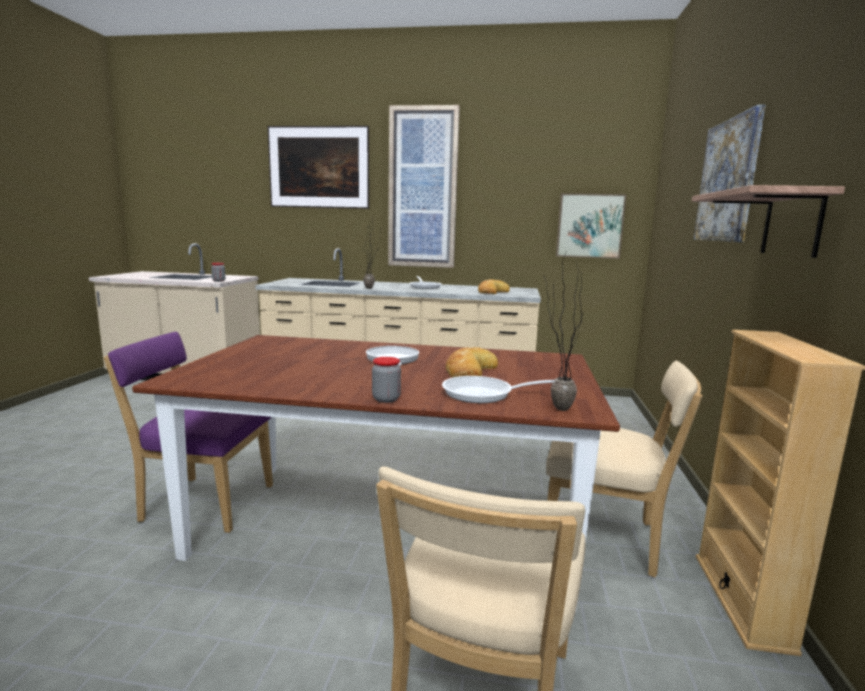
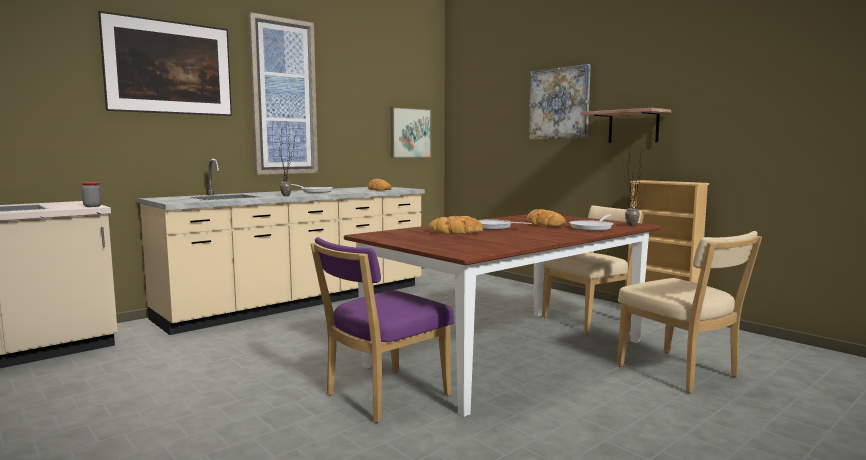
camera: 50 degrees left, 5 degrees down
(329, 355) = (456, 232): none -> bread
(386, 399) = (579, 236): jar -> none

